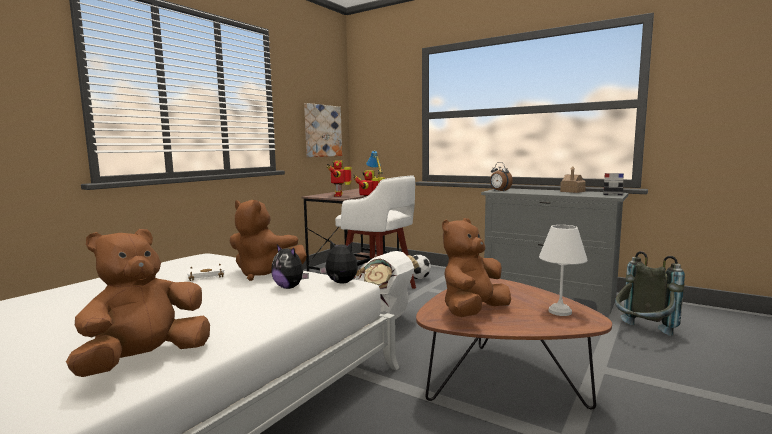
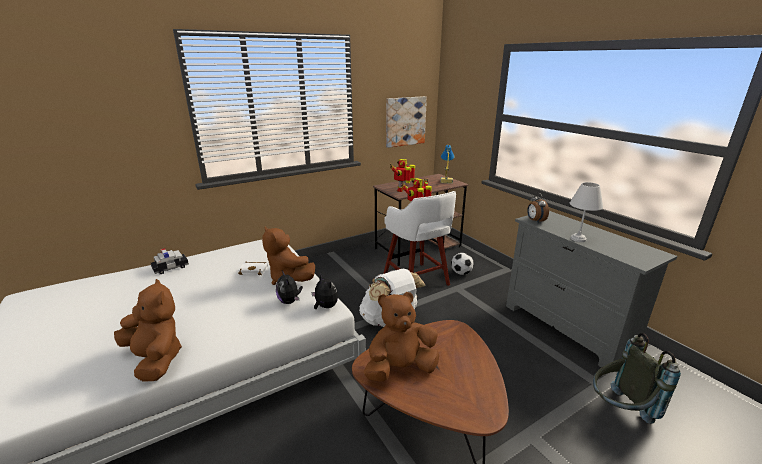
camera: 25 degrees right, 15 degrees up
(146, 360) = (156, 359): brown plush toy -> brown plush toy turned 75 degrees clockwise
(560, 312) = (472, 394): white table lamp -> white table lamp (578, 239)
(572, 191) = (612, 238): toy house -> none
(612, 194) = (651, 255): toy car -> toy car (171, 267)

